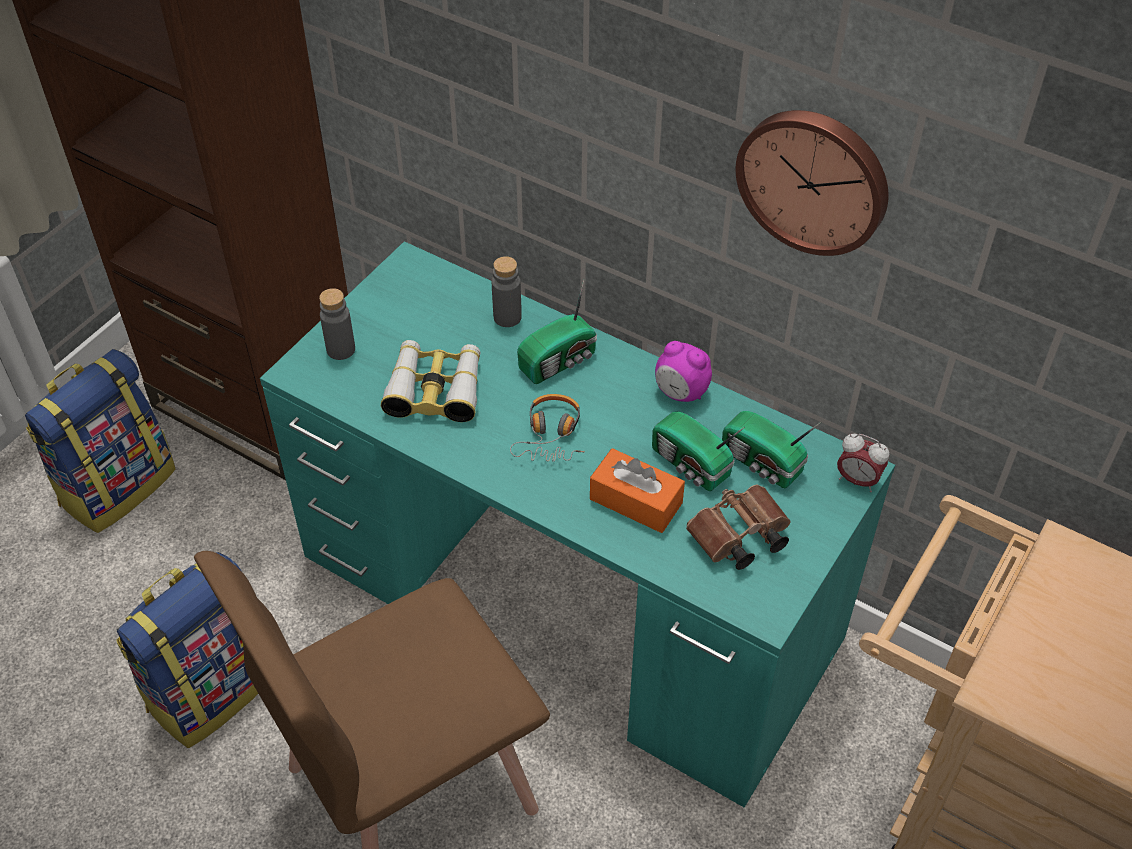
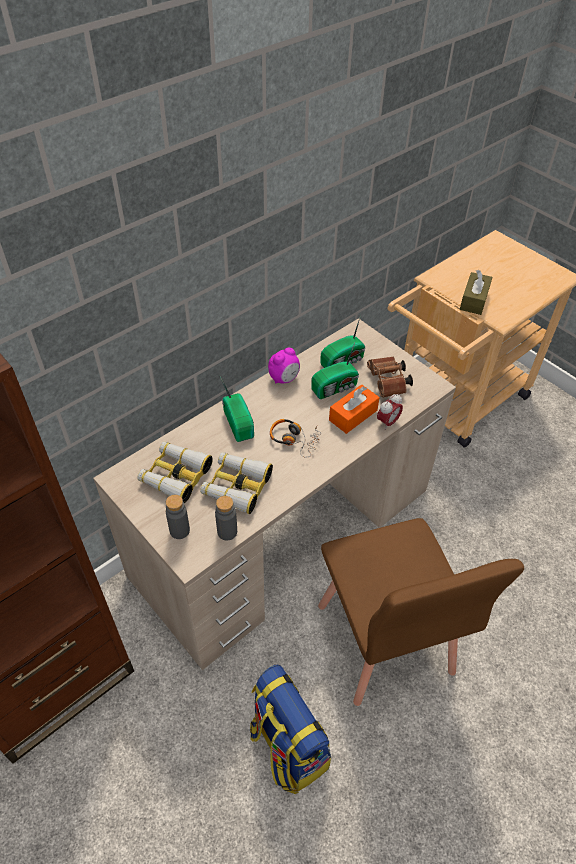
camera: 75 degrees left, 0 degrees up
(117, 485) = (82, 799): backpack -> none
(433, 319) = (175, 475): none -> binoculars
(507, 317) = (192, 439): grey bottle -> grey bottle (227, 532)
(568, 598) = (285, 531): turquoise desk -> beige desk
(814, 179) = (307, 210): wall clock -> none
(857, 480) = (364, 332): alarm clock -> alarm clock (387, 422)
(1030, 630) = (474, 300): none -> brown tissue box

